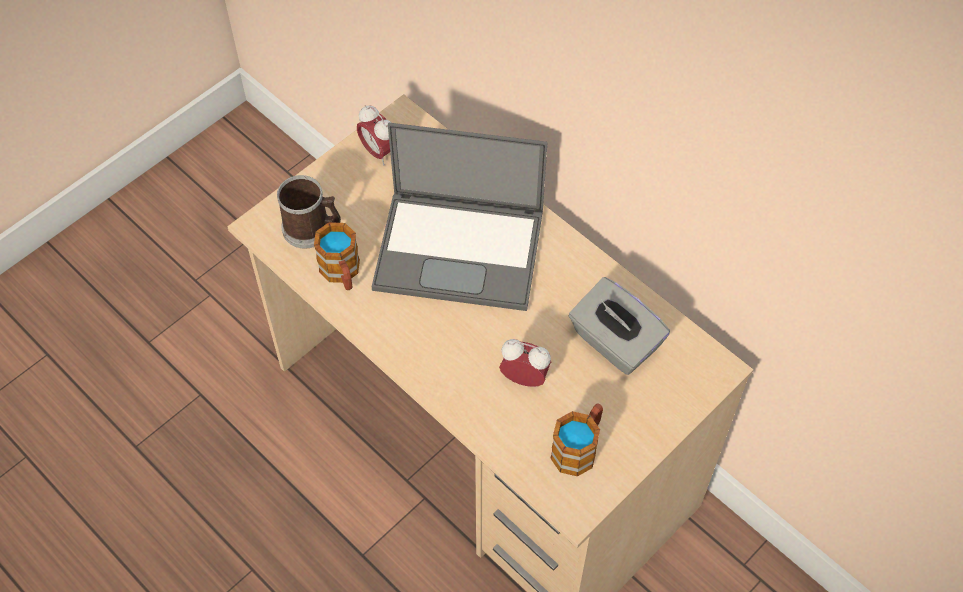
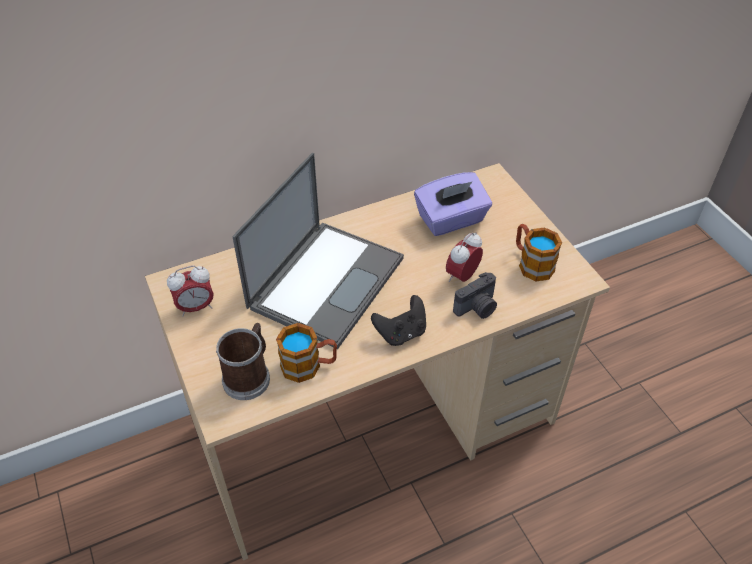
camera: 70 degrees left, 10 degrees down
(416, 341) = (401, 333): none -> black game controller
(481, 406) = (477, 308): none -> camera
(614, 342) = (451, 220): grey tissue box -> purple tissue box

